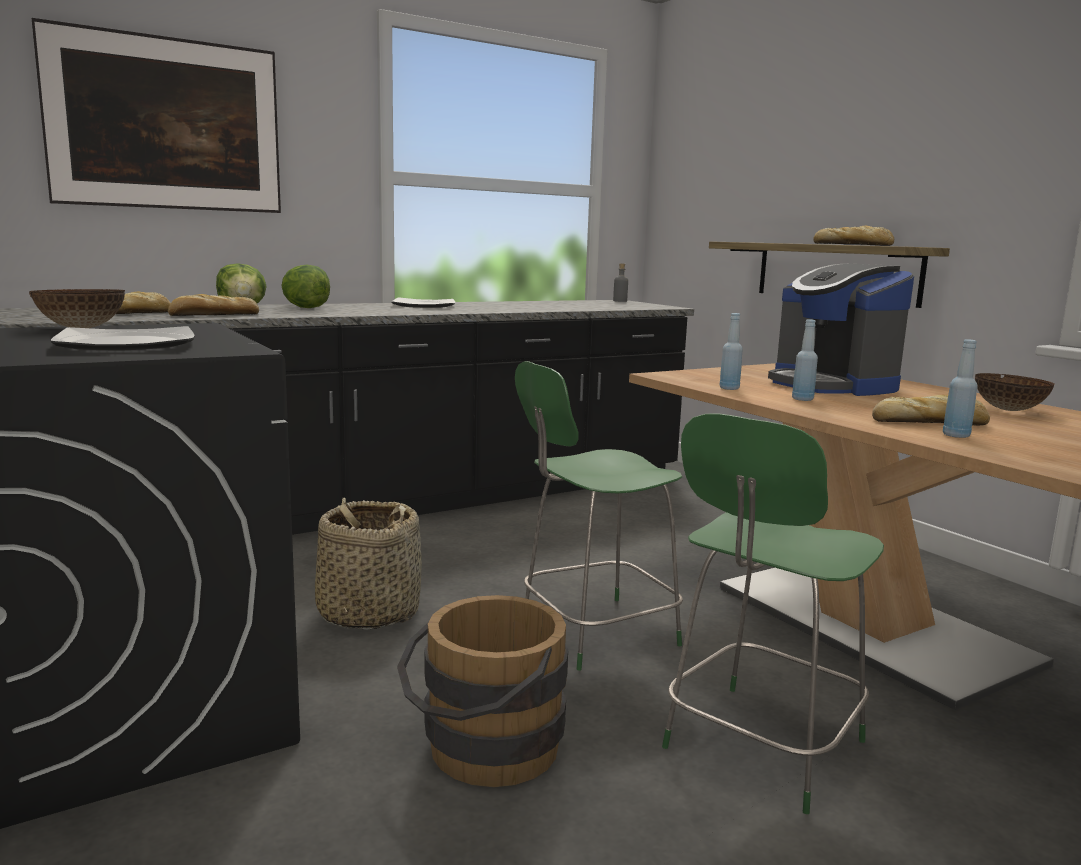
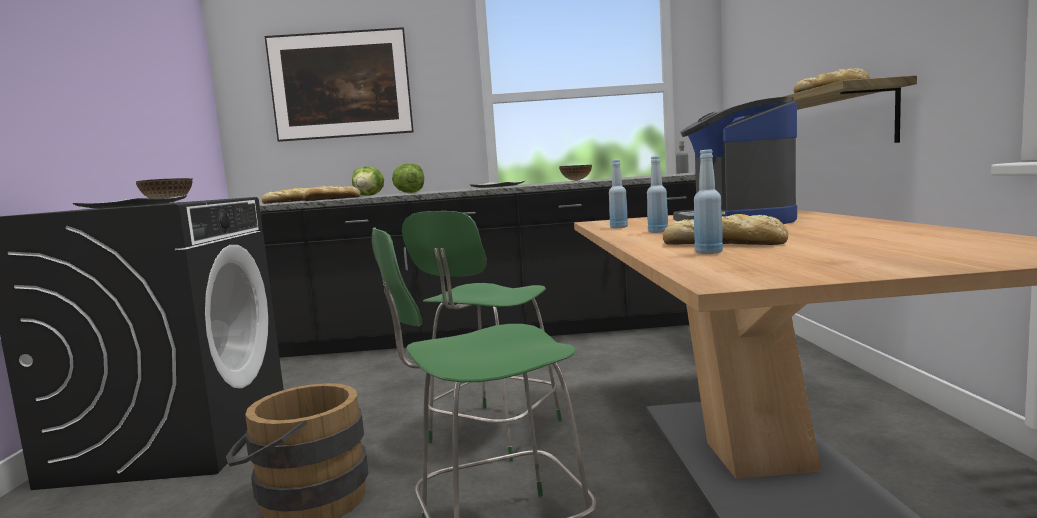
camera: 30 degrees right, 5 degrees down
(368, 612) = (367, 400): basket -> none
(593, 633) = (493, 433): green chair -> green chair turned 60 degrees counterclockwise
(1010, 410) = (871, 232): bowl -> bowl (576, 180)

